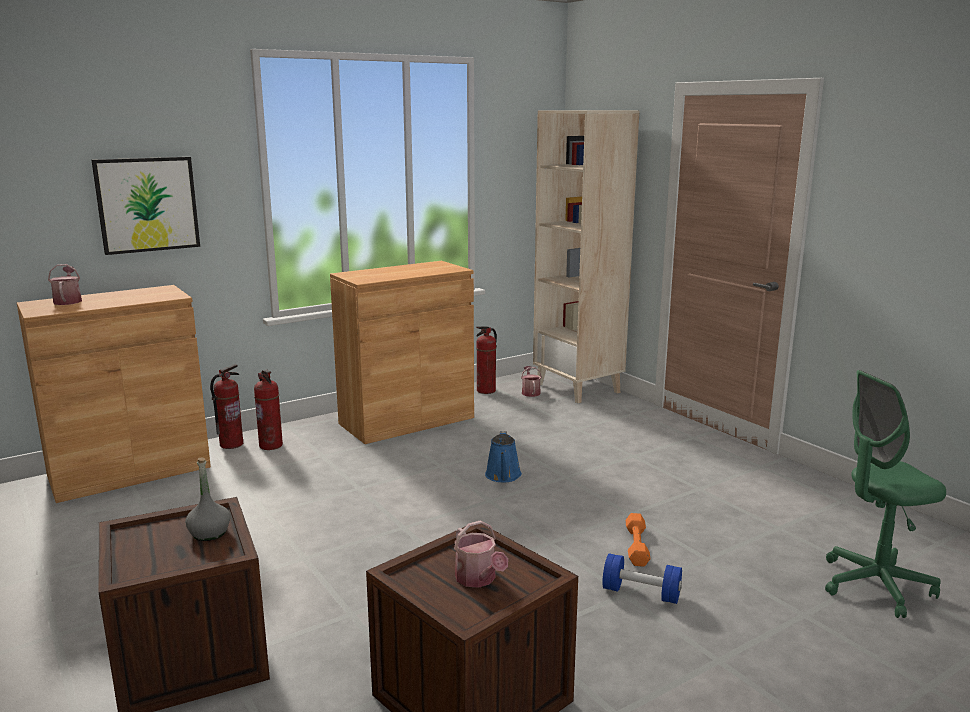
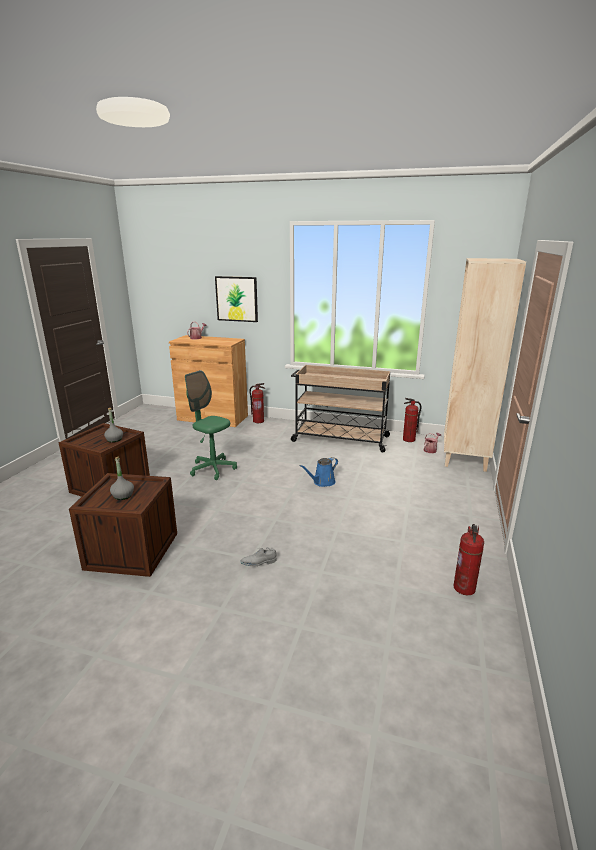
camera: 50 degrees right, 5 degrees up
(271, 445) = (269, 427): fire extinguisher -> fire extinguisher (464, 588)
(407, 421) = (339, 439): brown cabinet -> beige cart
(478, 579) = (123, 495): watering can -> grey bottle
(636, 546) = (304, 544): orange dumbbell -> none
(641, 593) = (258, 563): blue dumbbell -> grey shoe
(875, 586) = (372, 649): green office chair -> green office chair (213, 469)

